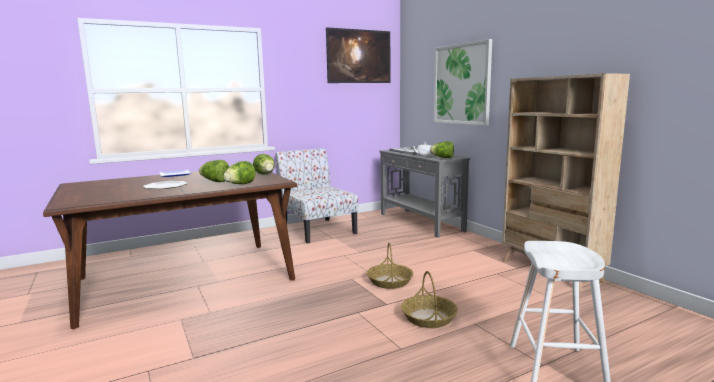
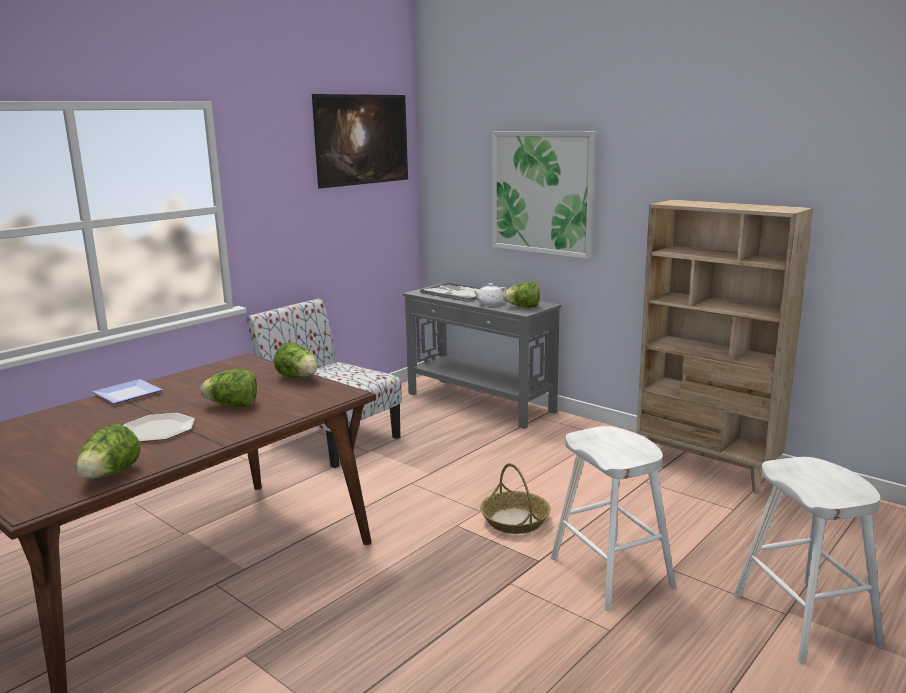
camera: 20 degrees left, 5 degrees up
(240, 184) = (290, 410): lettuce -> lettuce (110, 475)
(429, 318) = (610, 572): basket -> white stool

